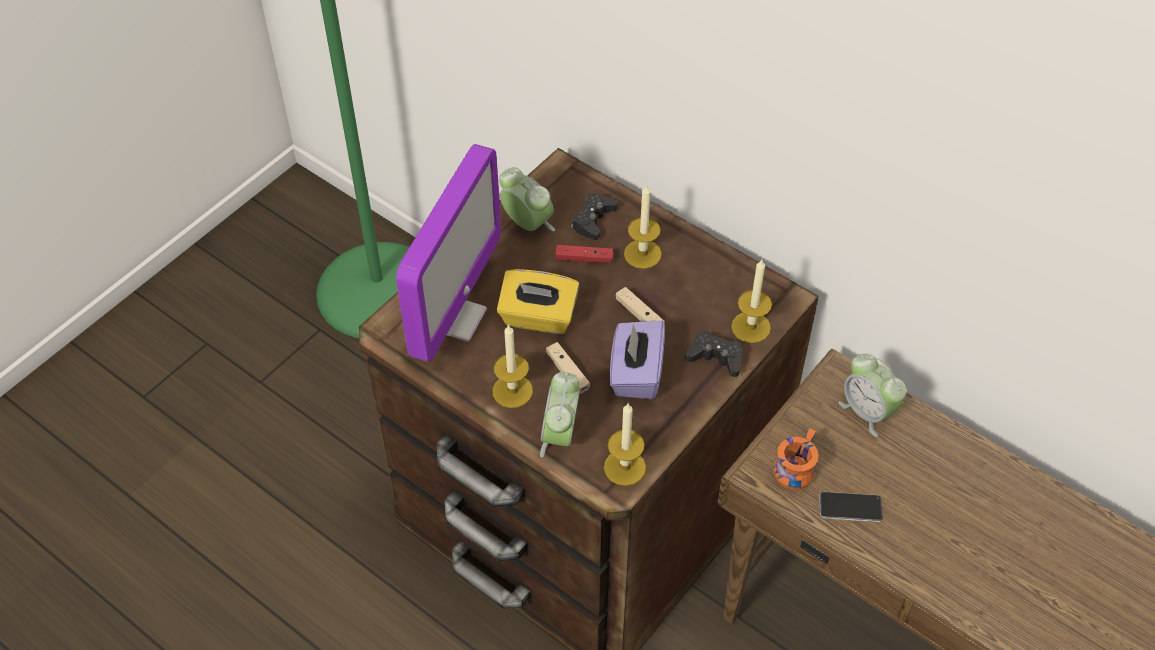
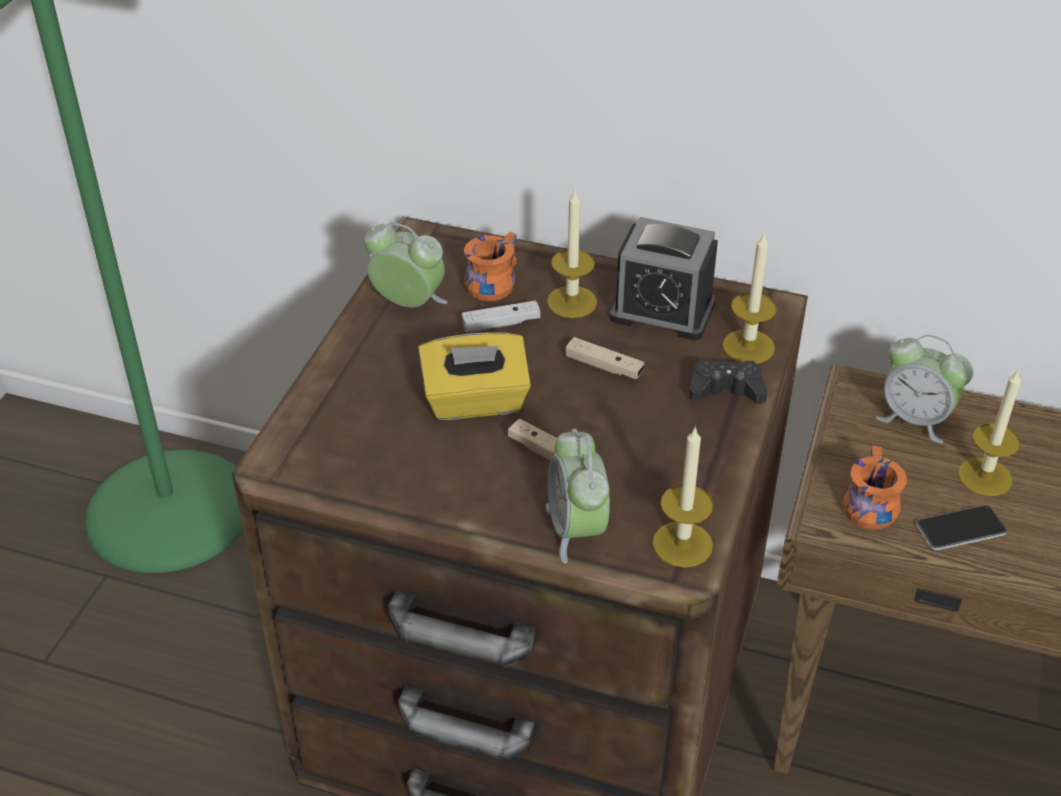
camera: 20 degrees left, 10 degrees down
(454, 318) = (363, 430): monitor -> none
(512, 391) = (484, 494): candle -> candle (984, 477)
(584, 259) = (501, 324): red game controller -> white game controller
(593, 220) = (490, 281): black game controller -> orange mug
(636, 374) = (636, 432): purple tissue box -> none
(704, 279) = (662, 311): none -> alarm clock

